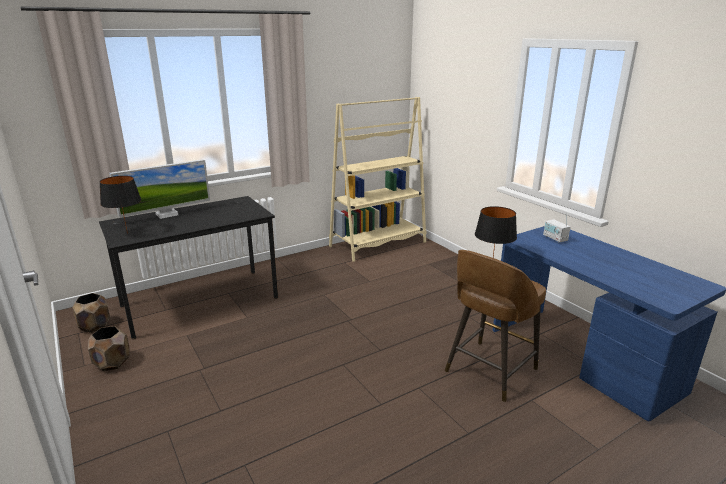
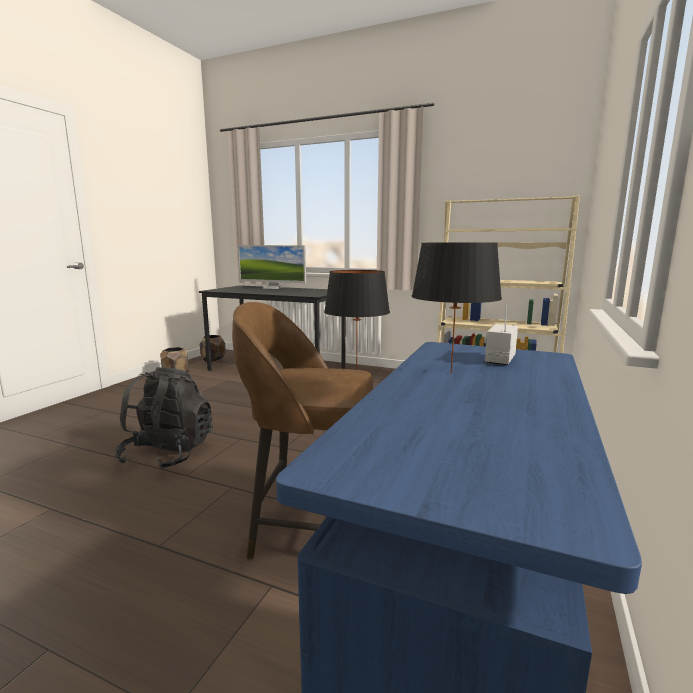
camera: 55 degrees right, 10 degrees down
(127, 233) = (227, 289): black table lamp -> black table lamp (450, 373)
(333, 406) = (168, 454): none -> black backpack

